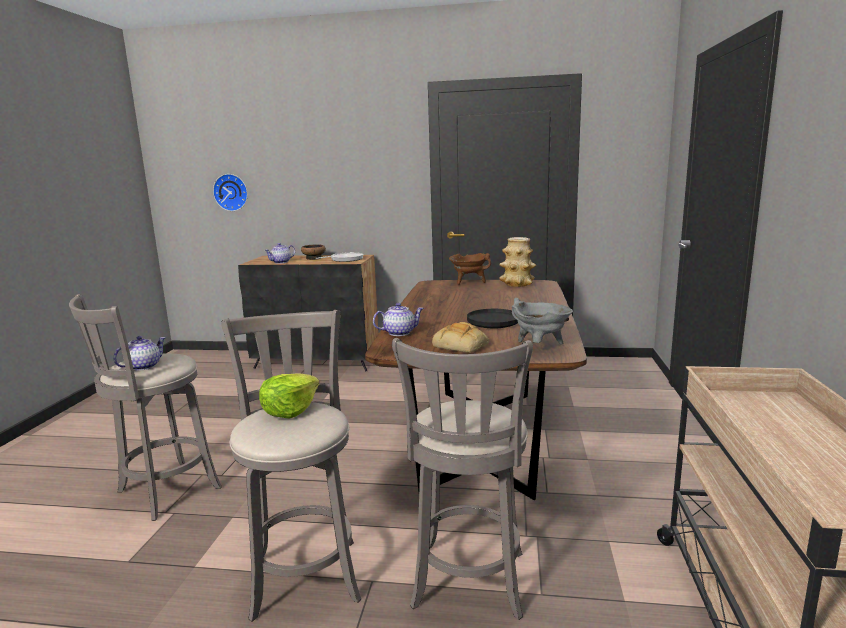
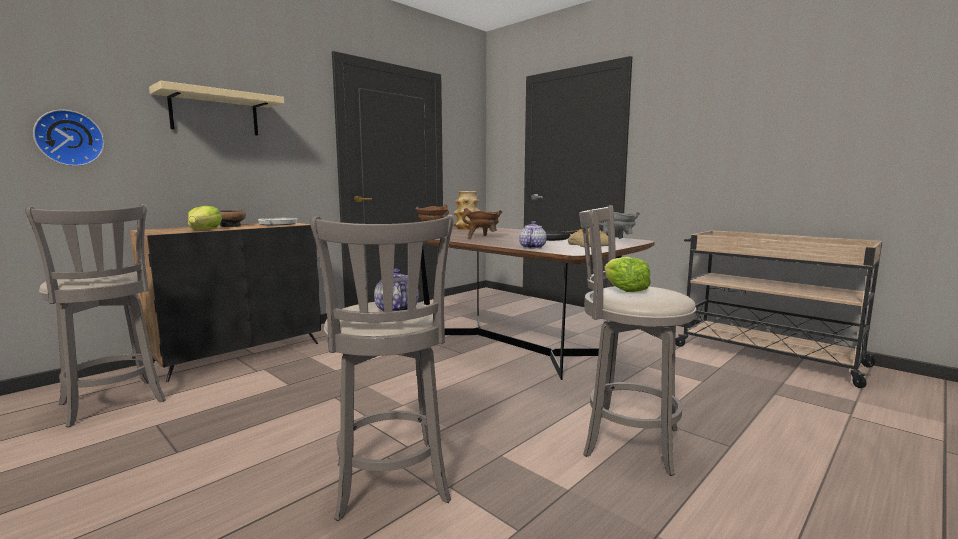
camera: 55 degrees left, 5 degrees down
(281, 262) = (204, 230): teapot -> lettuce
(318, 163) = (215, 113): none -> beige shelf
(449, 304) = (483, 237): none -> brown cooking pot
(468, 584) = (681, 395): grey stool -> grey stool (113, 404)

